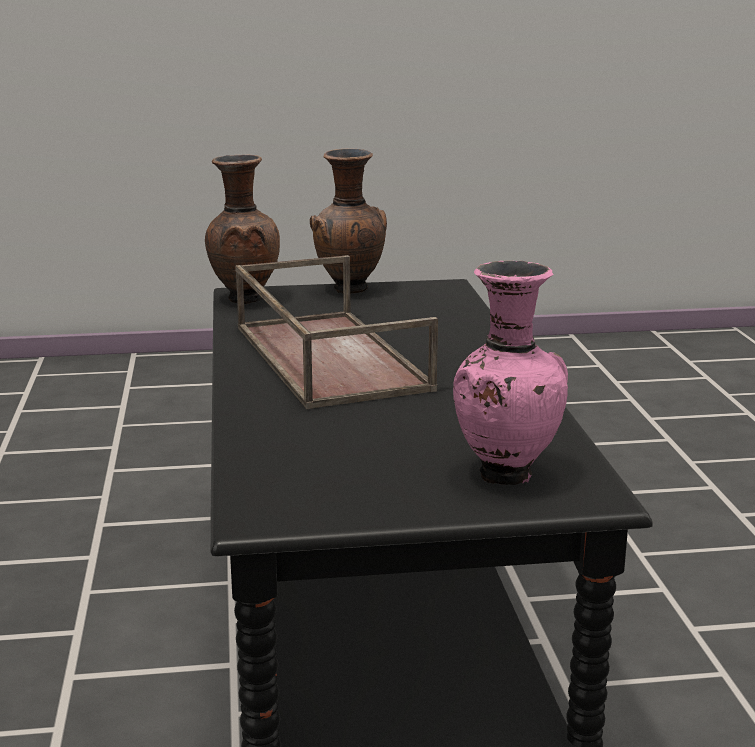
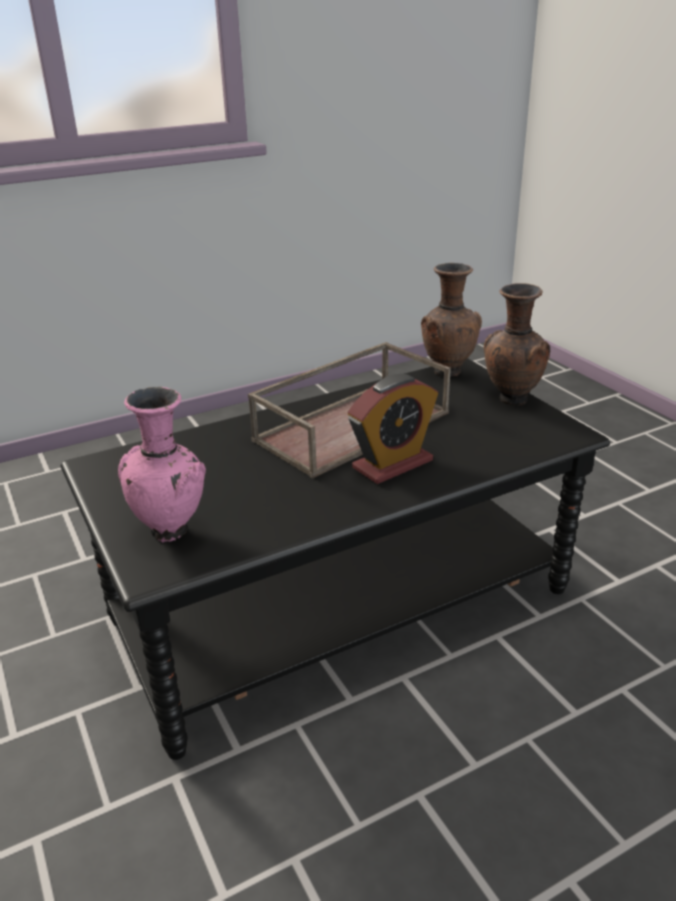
camera: 70 degrees right, 10 degrees up
(440, 354) = (392, 464): none -> alarm clock

